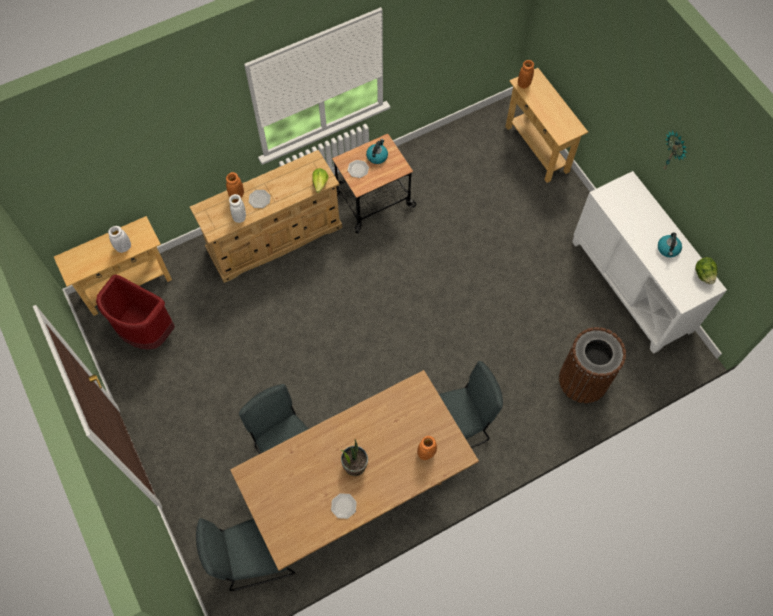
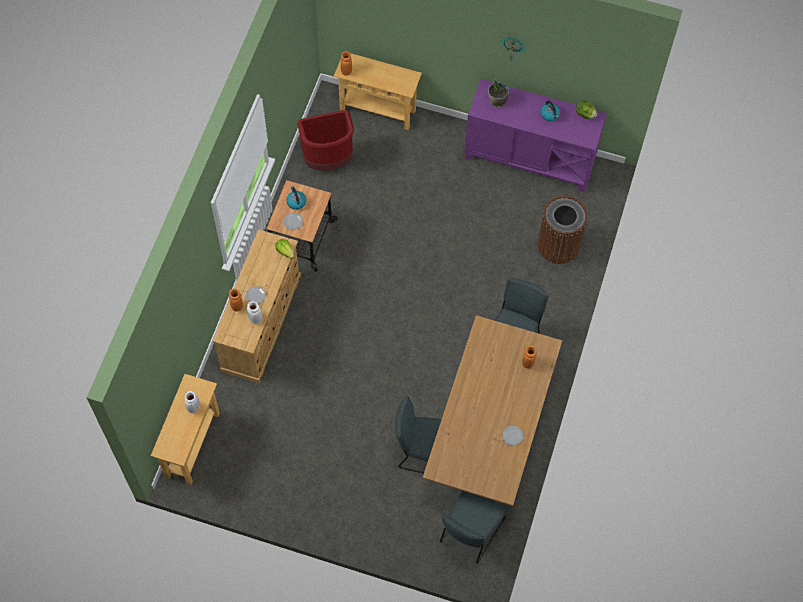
camera: 45 degrees left, 0 degrees up
(146, 332) = (242, 463): red trash can -> red trash can (328, 159)
(355, 465) = (494, 407): potted plant -> potted plant (497, 100)
(632, 286) = (530, 157): white cabinet -> purple cabinet

